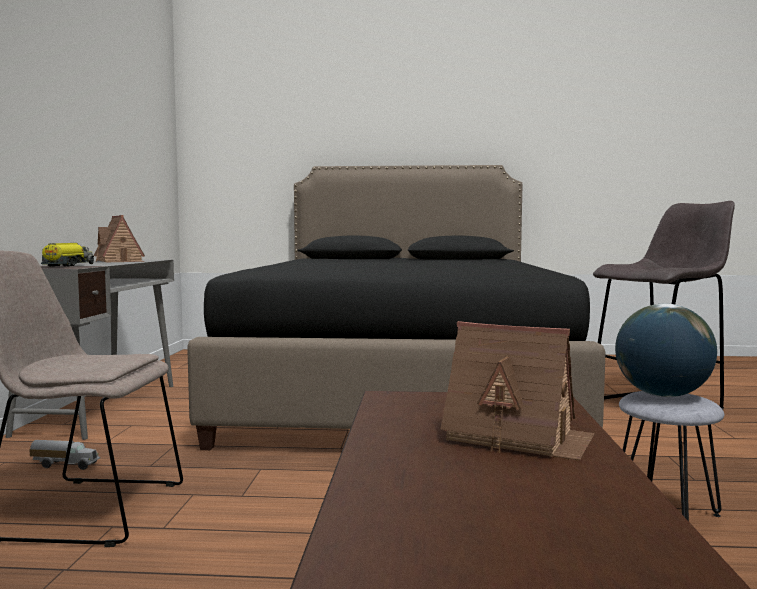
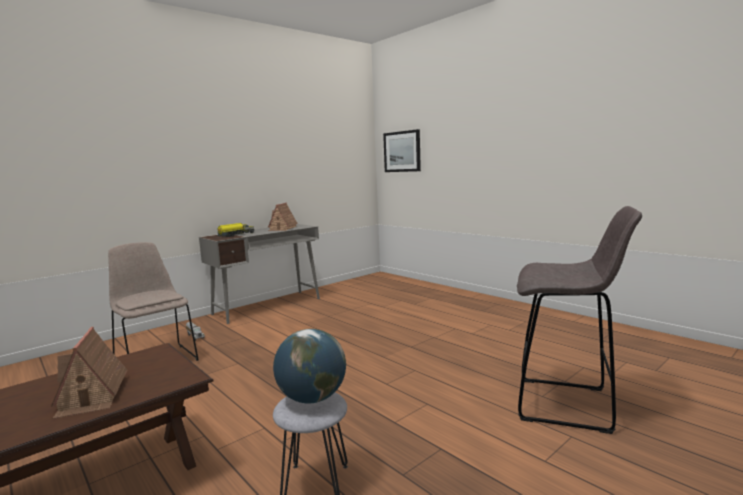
camera: 45 degrees right, 5 degrees up
(237, 158) = (402, 151): none -> picture
(400, 389) = (417, 330): black bed -> none

